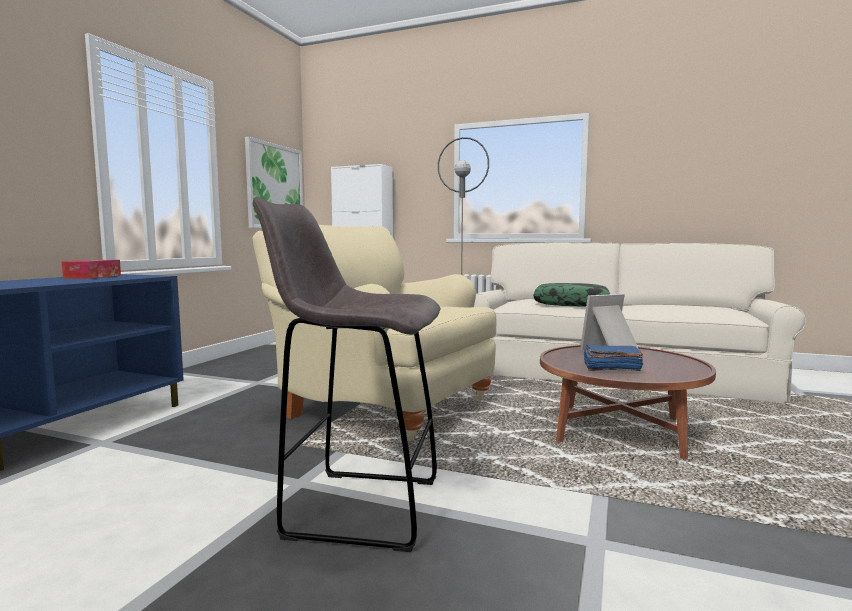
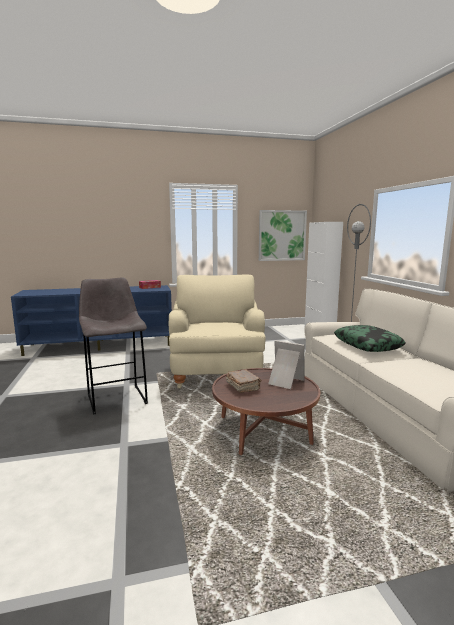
camera: 55 degrees right, 5 degrees up
(610, 368) = (242, 387): blue book -> brown book

